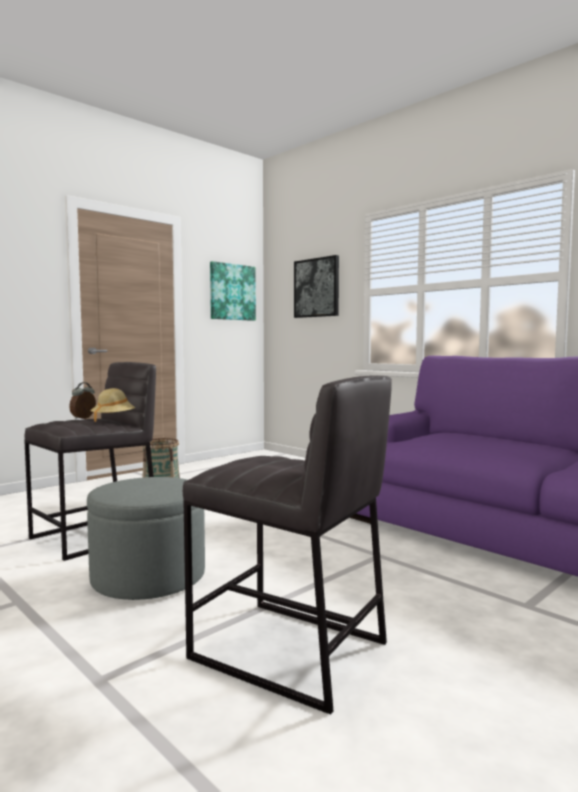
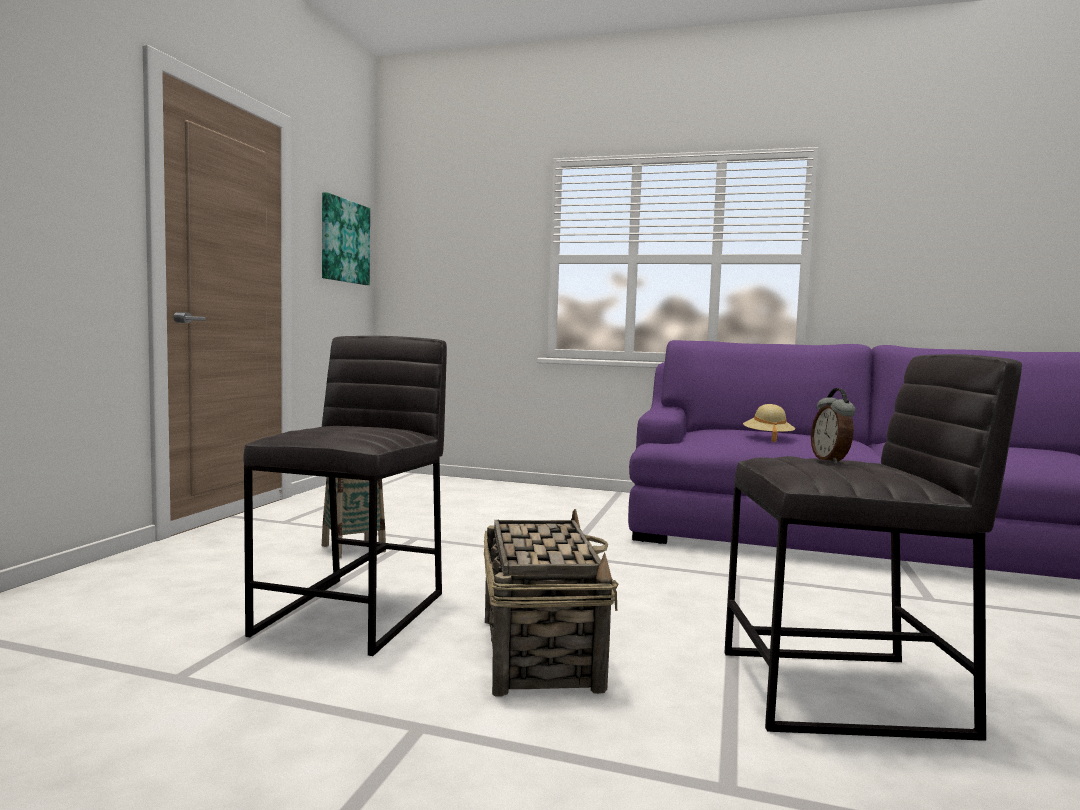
camera: 30 degrees left, 0 degrees up
(84, 418) = (331, 425): alarm clock -> alarm clock (831, 461)
(114, 419) = (388, 425): beige hat -> beige hat (767, 438)
(148, 577) = (539, 651): grey ottoman -> basket
(317, 288) = (472, 246): picture -> none

